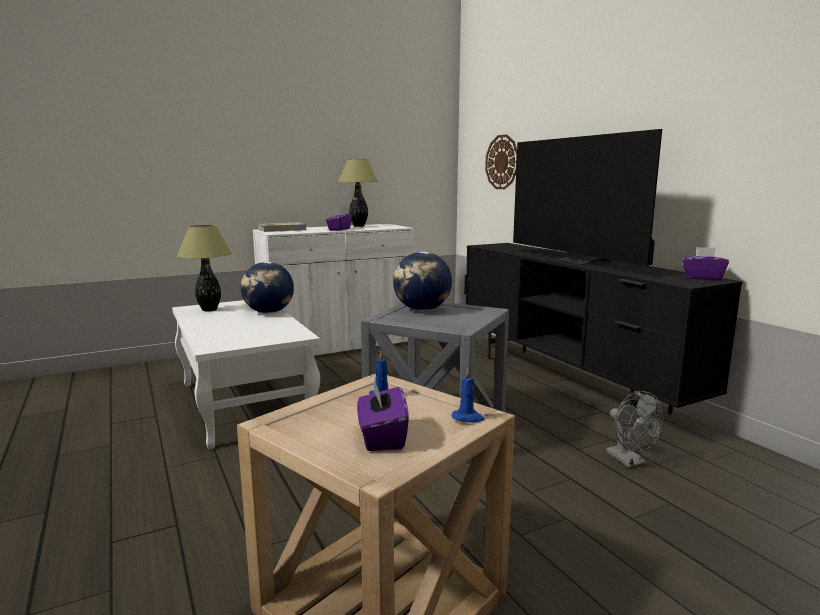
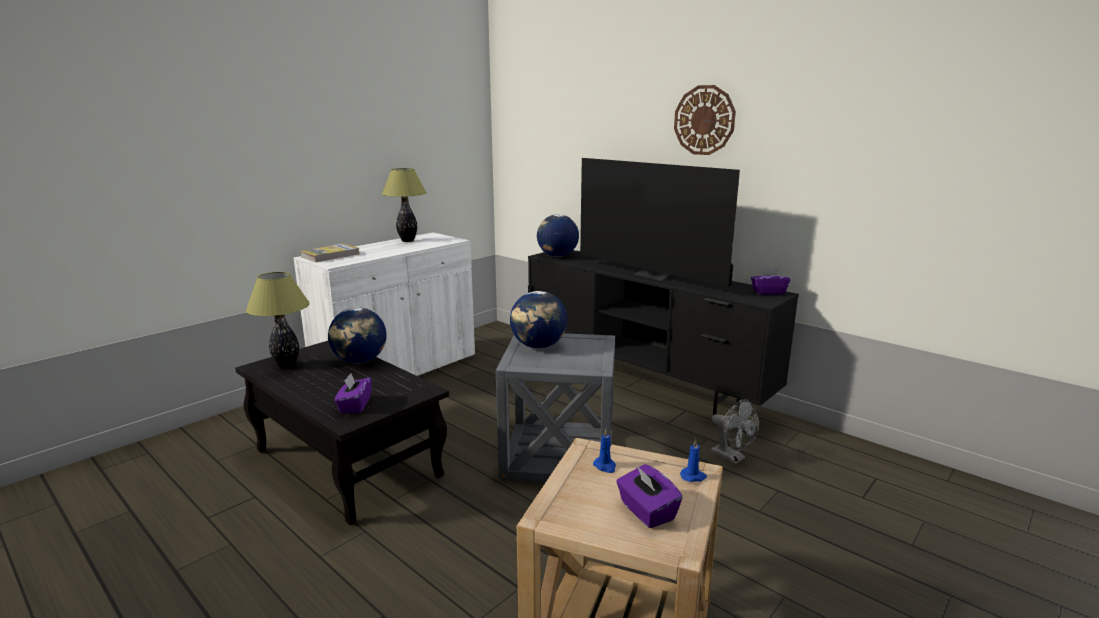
camera: 20 degrees left, 5 degrees up
(243, 403) = (346, 462): white coffee table -> black coffee table
(339, 229) = (395, 250): purple tissue box -> purple tissue box (355, 406)
(495, 246) = (557, 256): none -> globe
(502, 162) = (549, 166): wall clock -> wall clock (704, 120)

